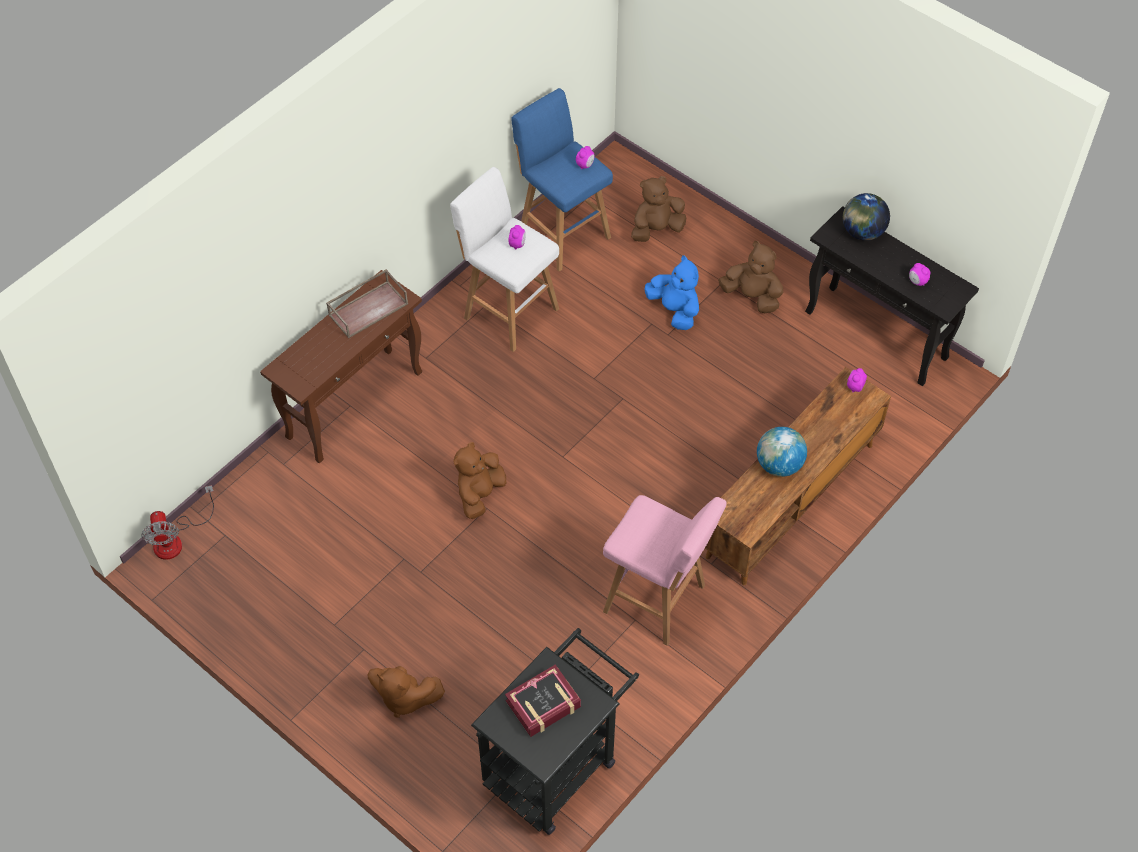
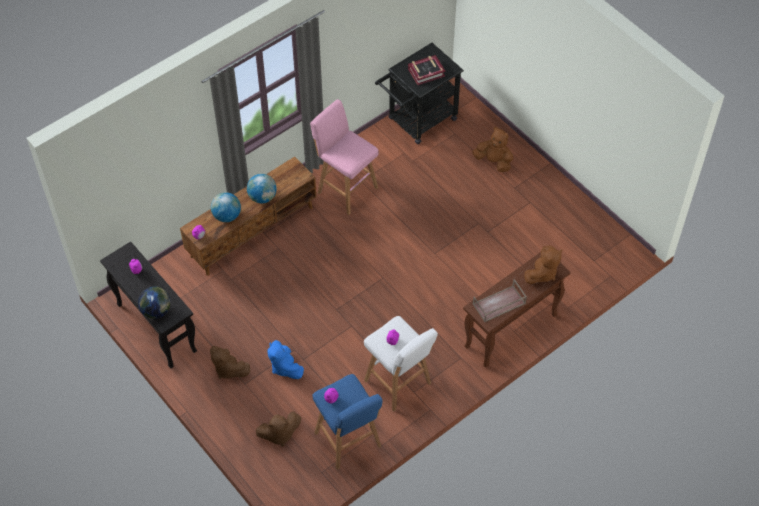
camera: 170 degrees left, 0 degrees up
(176, 539) = (623, 262): fan -> none
(479, 494) = (437, 262): brown plush toy -> brown plush toy (542, 273)
(825, 425) = (227, 216): none -> globe

